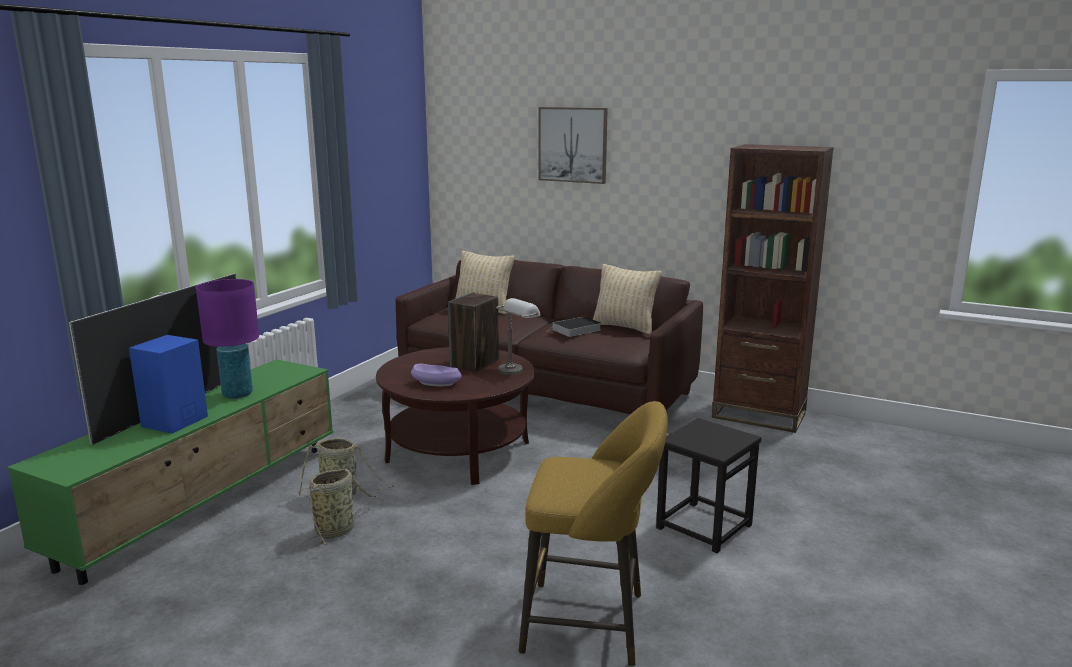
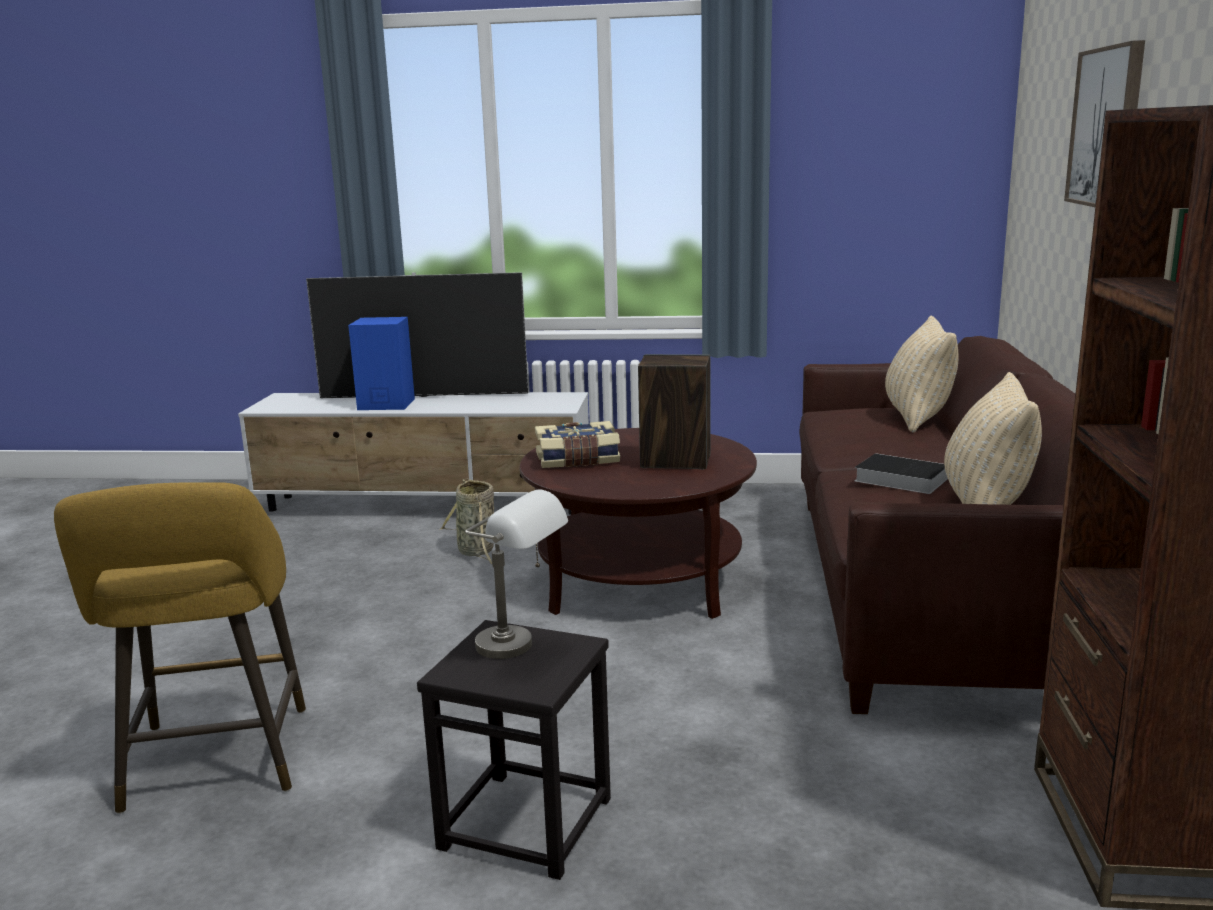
camera: 70 degrees right, 0 degrees up
(206, 502) = (426, 505): green tv stand -> white tv stand
(238, 394) = (469, 404): purple table lamp -> none
(337, 530) = (396, 571): basket -> none
(436, 383) = (577, 460): purple bowl -> book
(516, 368) = (682, 484): grey table lamp -> grey table lamp (522, 648)

